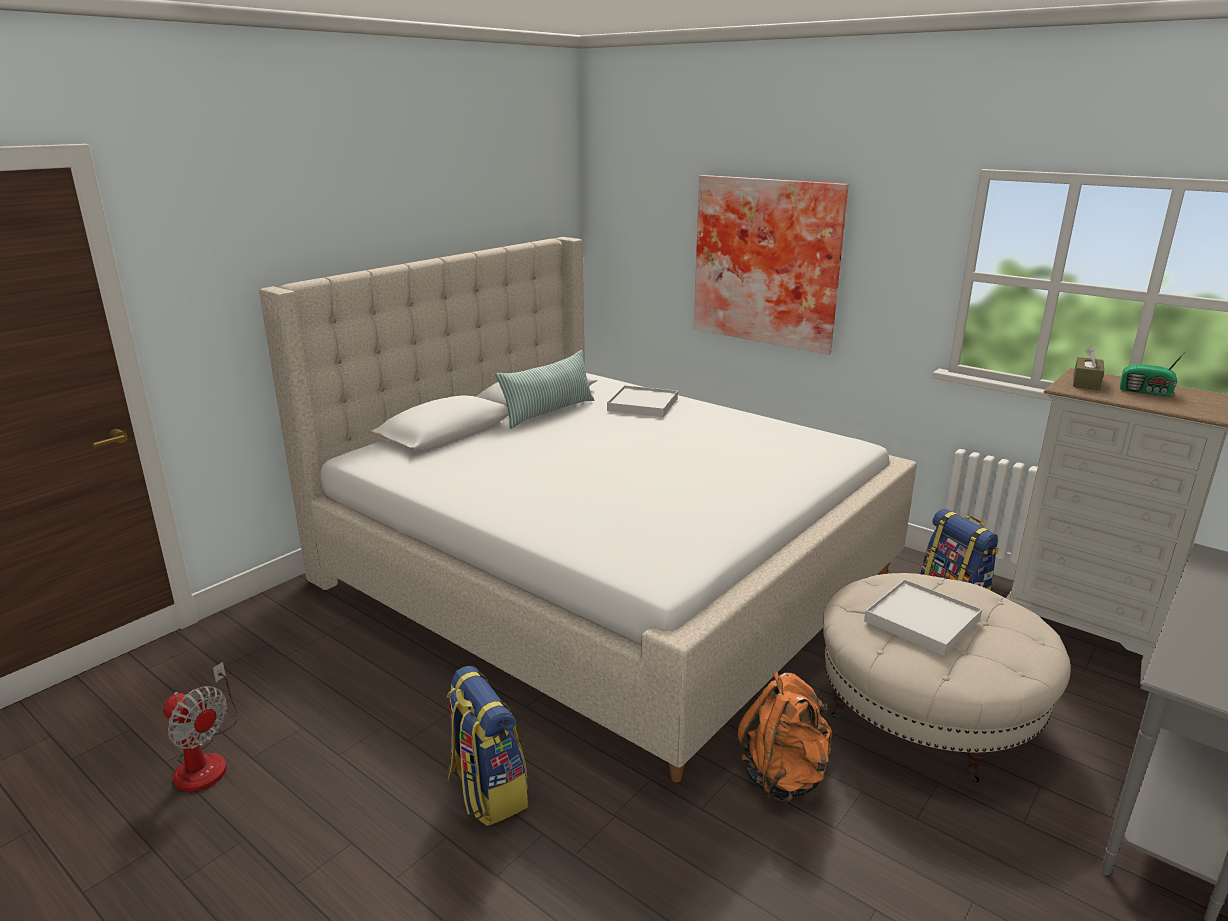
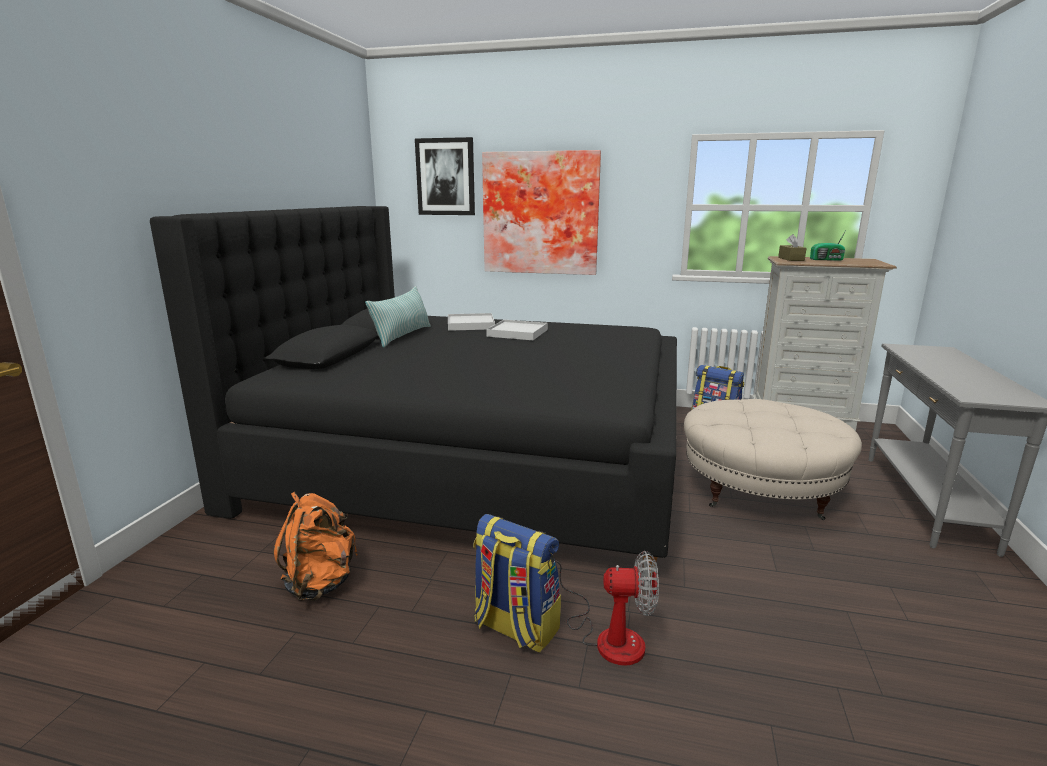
camera: 25 degrees left, 5 degrees down
(206, 760) = (206, 692): fan -> fan (608, 636)
(604, 575) = (476, 458): beige bed -> black bed
(659, 202) = (445, 177): none -> picture
(784, 776) = (716, 549): orange backpack -> orange backpack (320, 583)
(922, 620) = (759, 420): white tray -> white tray (518, 333)

